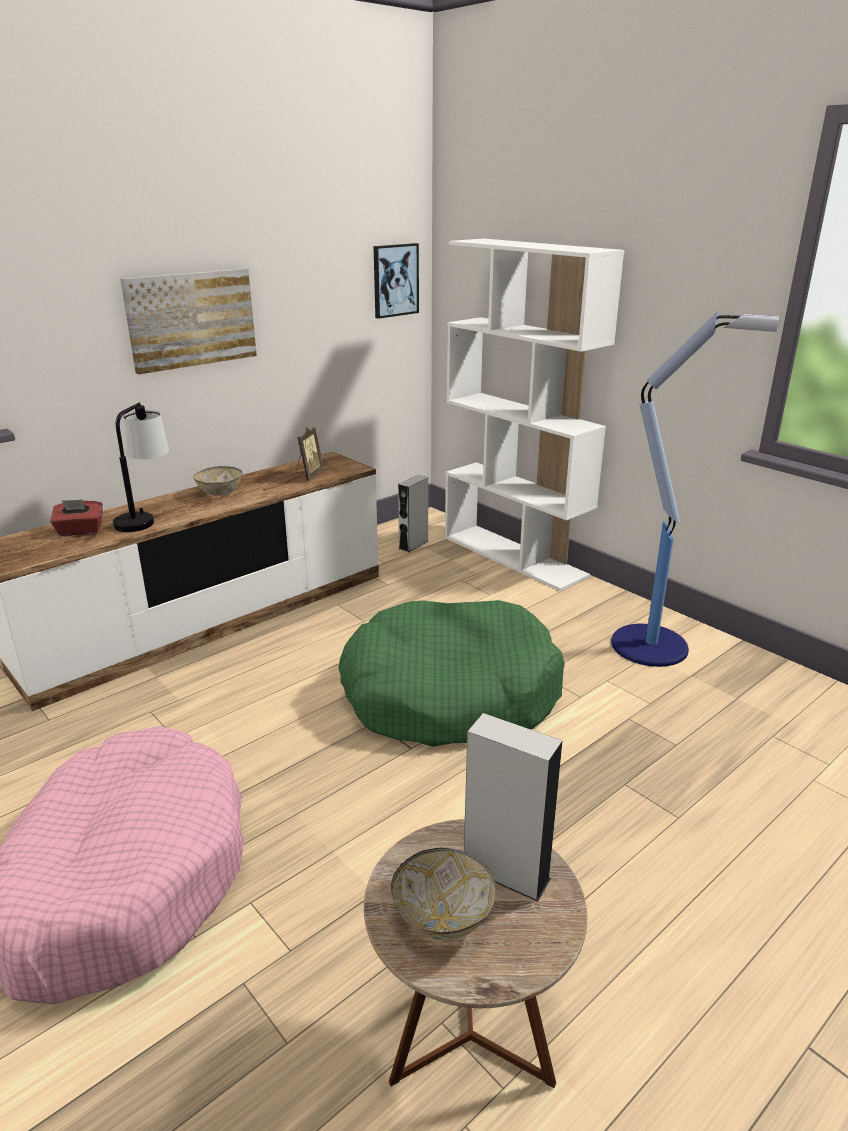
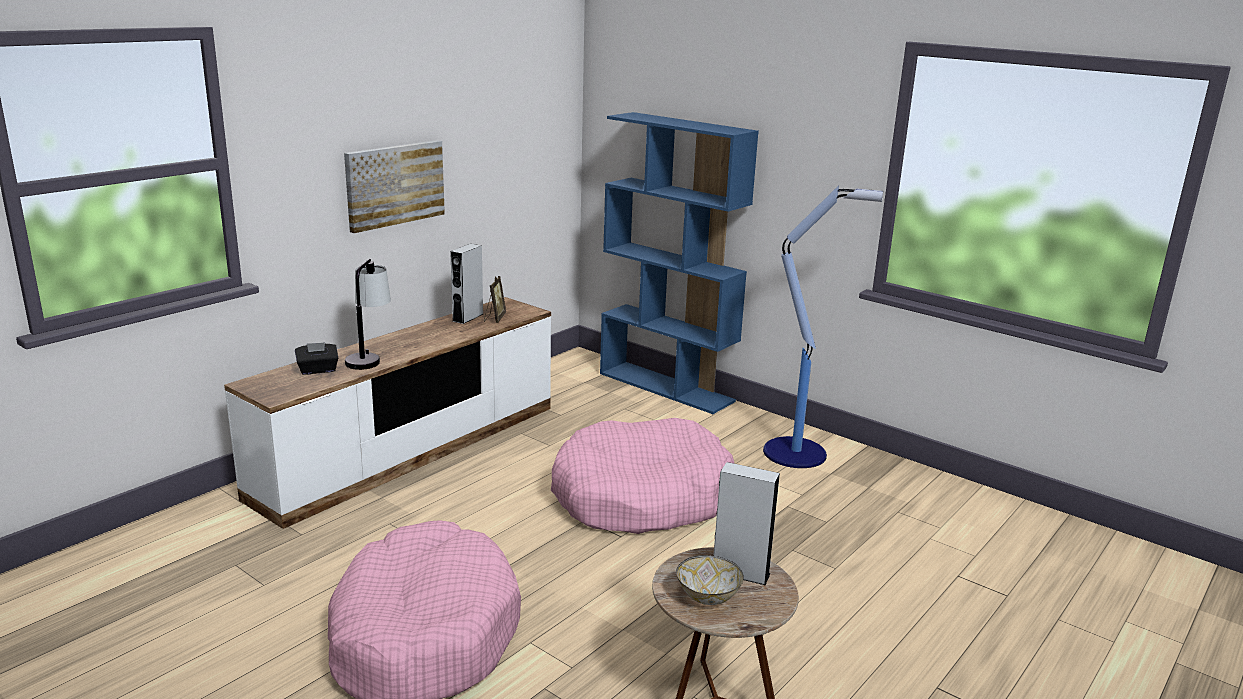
camera: 10 degrees left, 5 degrees down
(80, 531) = (318, 370): red tissue box -> black tissue box
(220, 492) = (423, 335): bowl -> none
(395, 280) = (553, 144): picture -> none
(413, 545) = (573, 380): grey speaker -> grey speaker (468, 317)
(450, 694) = (641, 497): green dog bed -> pink dog bed
(515, 556) = (667, 387): white bookcase -> blue bookcase

